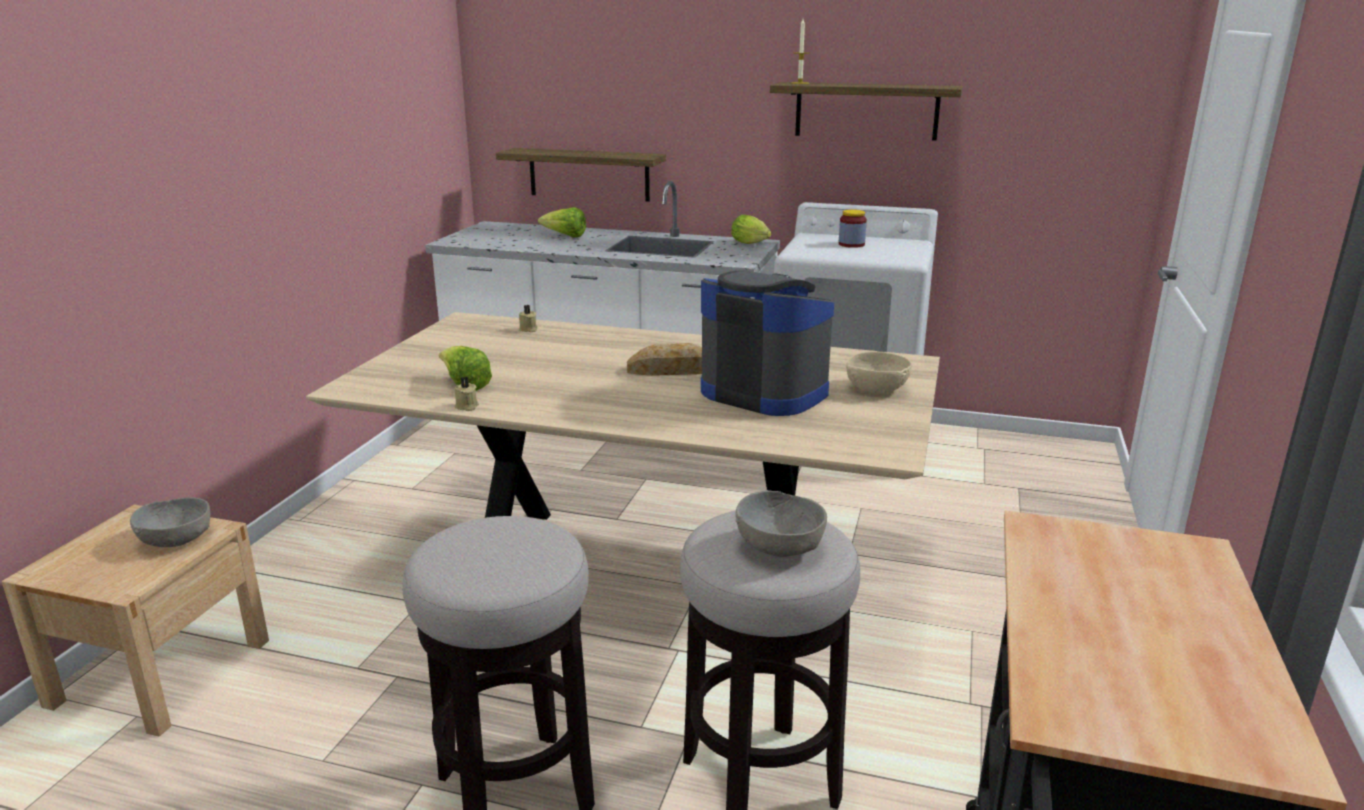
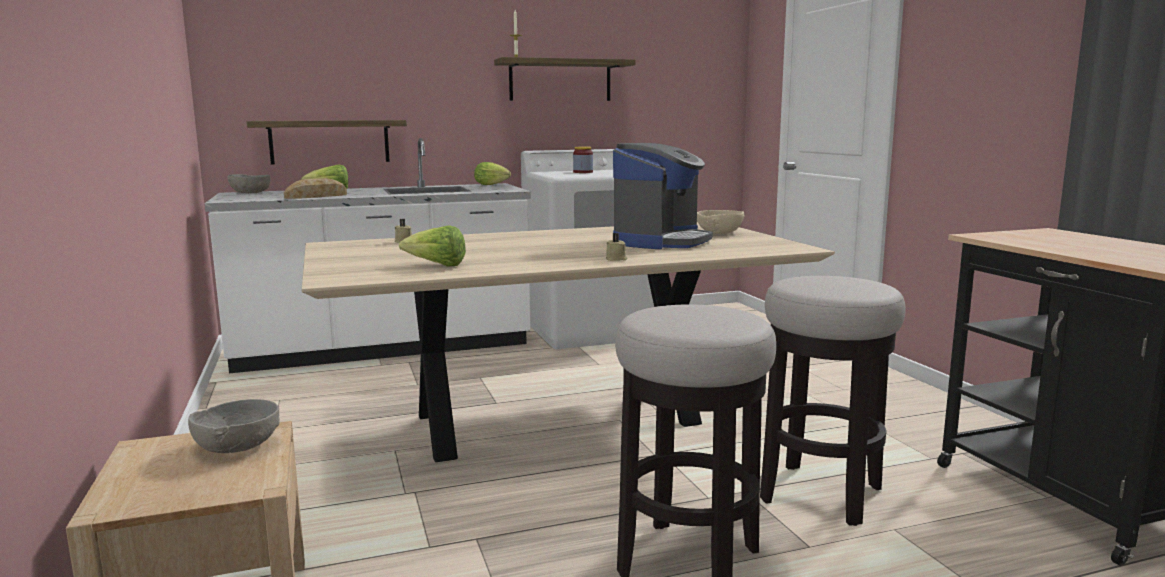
camera: 35 degrees left, 10 degrees down
(466, 407) = (473, 272): beige candle -> beige candle (616, 259)
(672, 370) = (573, 242): bread -> bread (316, 196)
(764, 392) = (661, 241): coffee machine -> coffee machine turned 120 degrees clockwise
(780, 546) = (847, 283): grey bowl -> grey bowl (251, 193)

